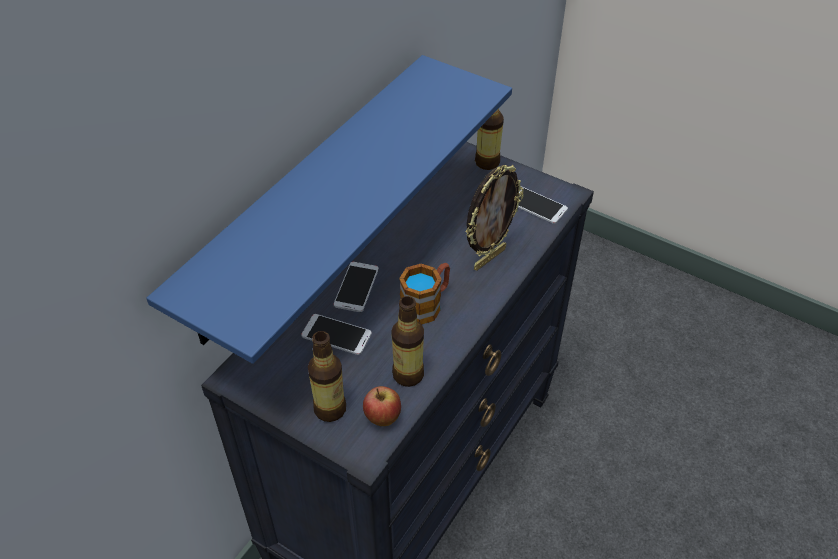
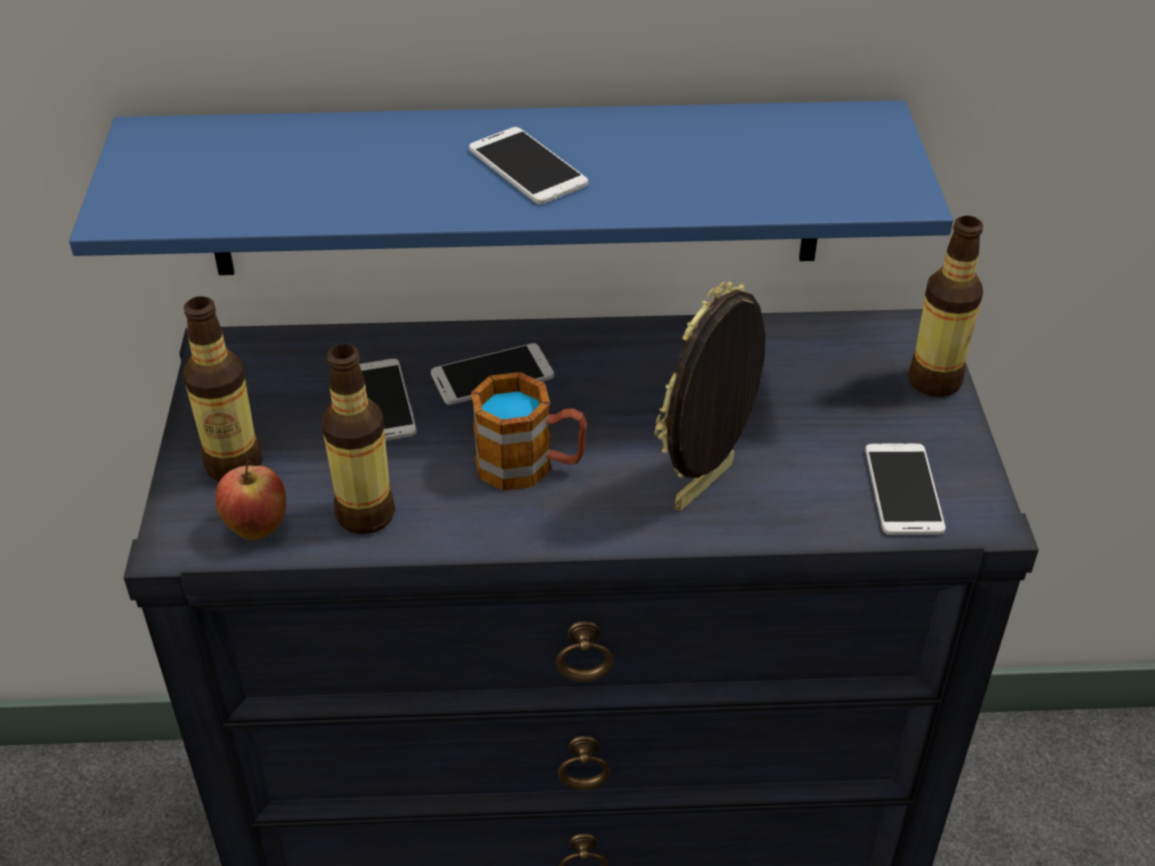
camera: 55 degrees right, 5 degrees down
(358, 176) = (527, 167): none -> phone
(488, 258) = (707, 488): picture frame -> picture frame turned 120 degrees clockwise

